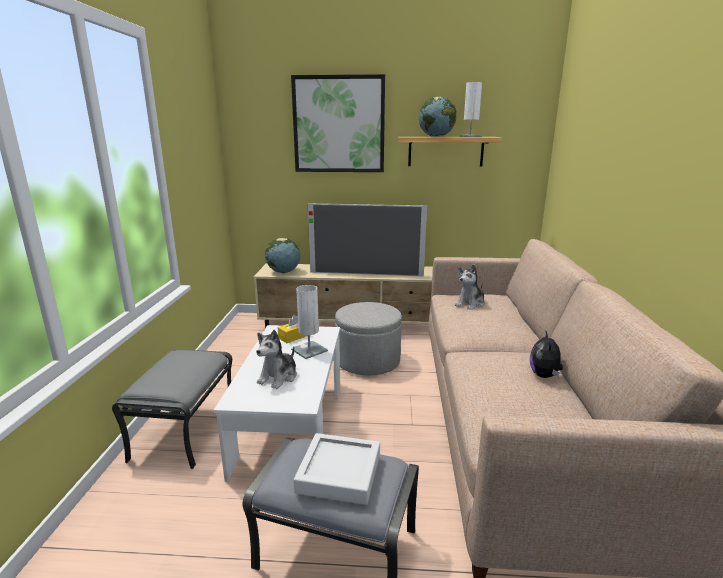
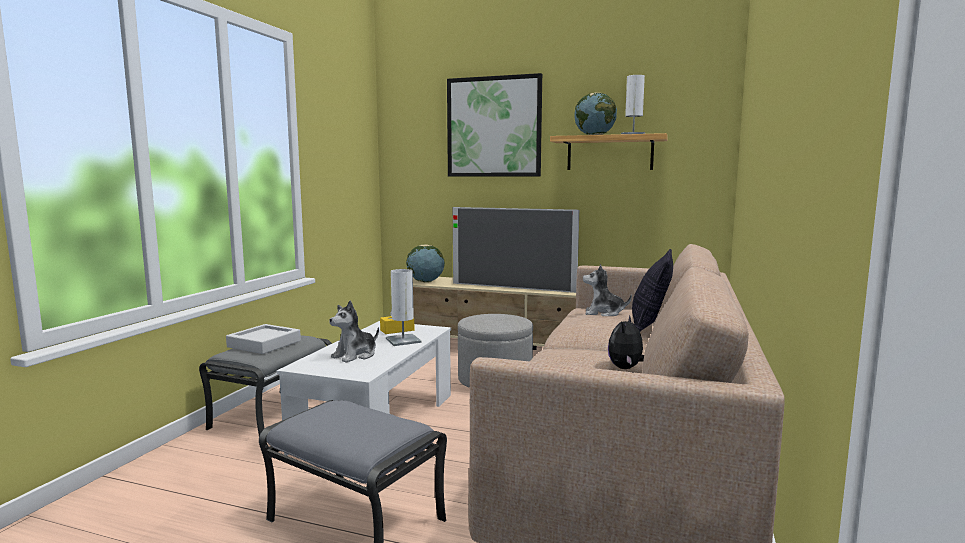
camera: 15 degrees right, 10 degrees down
(339, 473) = (354, 423): grey tray -> grey tray (264, 344)
(470, 304) = (603, 313): plush toy -> plush toy turned 45 degrees clockwise
(520, 319) = (650, 328): none -> pillow

